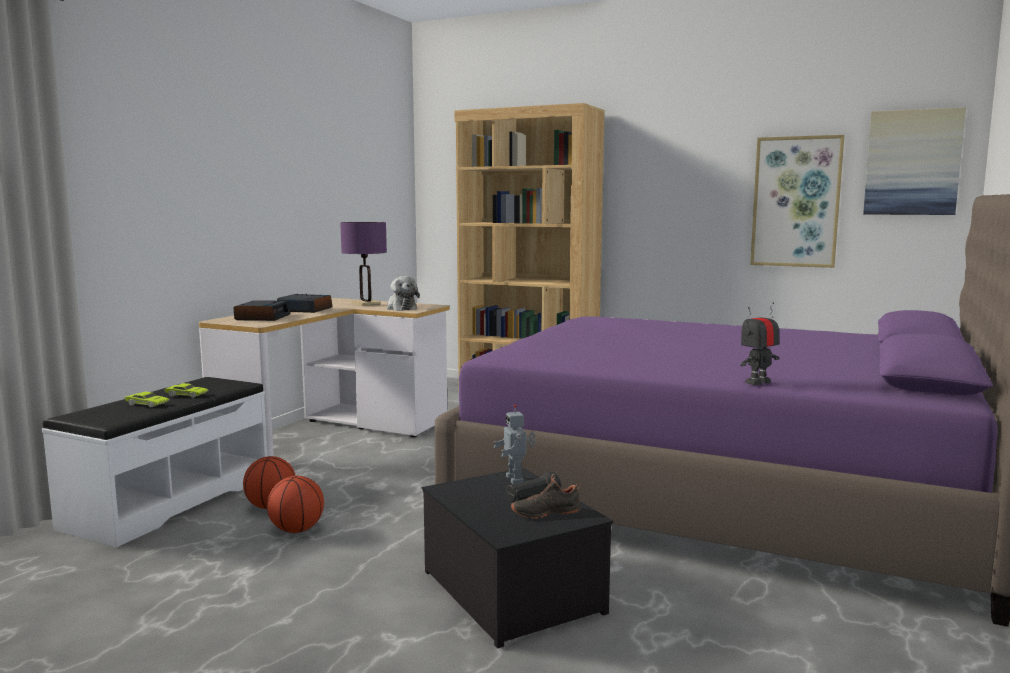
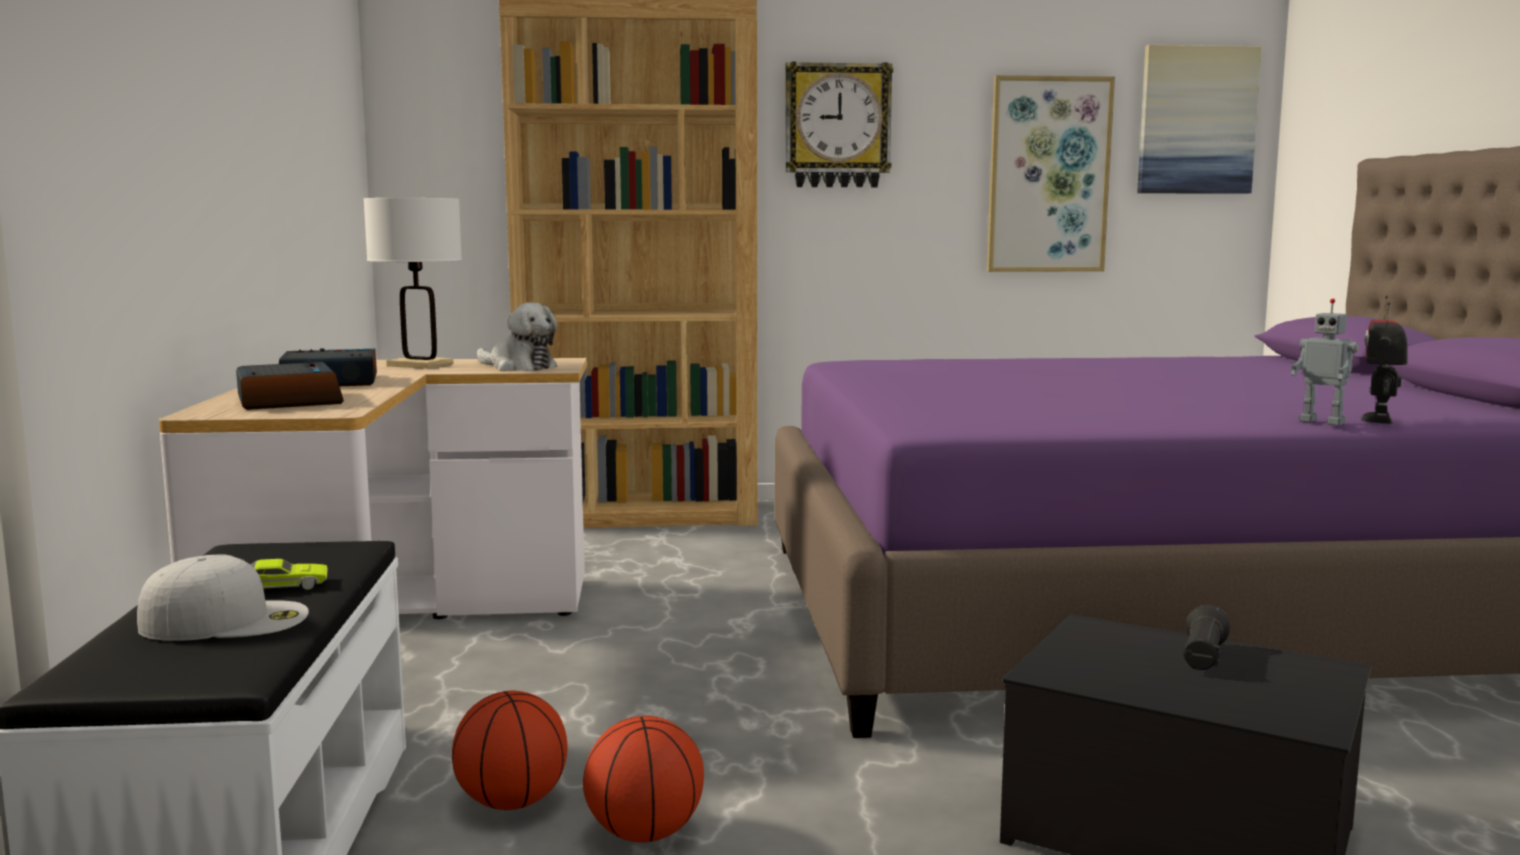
camera: 30 degrees left, 0 degrees up
(147, 404) = (227, 620): green toy car -> white cap
(365, 304) = (420, 365): purple table lamp -> white table lamp
(516, 480) = (1110, 634): toy robot -> toy robot (1323, 422)
(545, 512) = (1268, 675): black shoe -> none
(655, 172) = (837, 126): none -> wall clock

